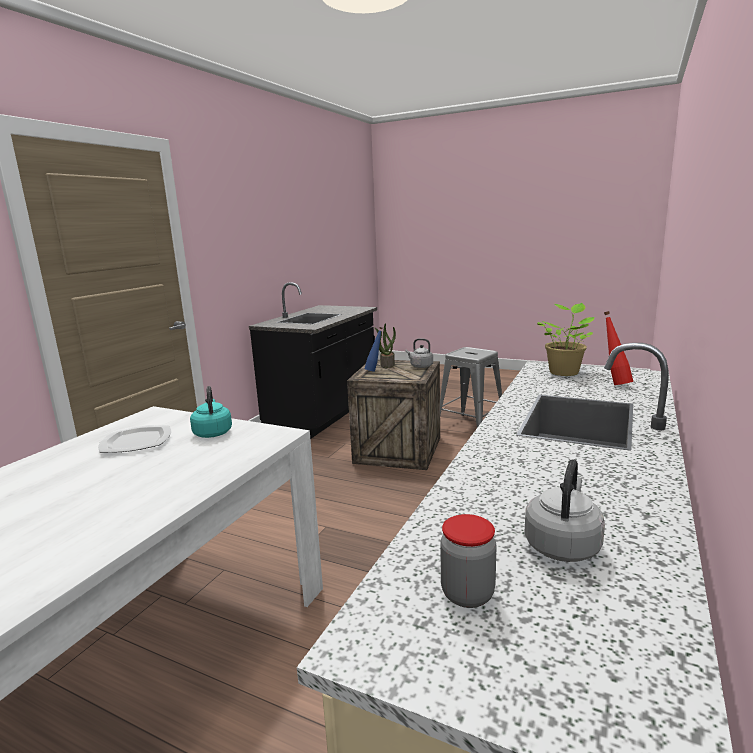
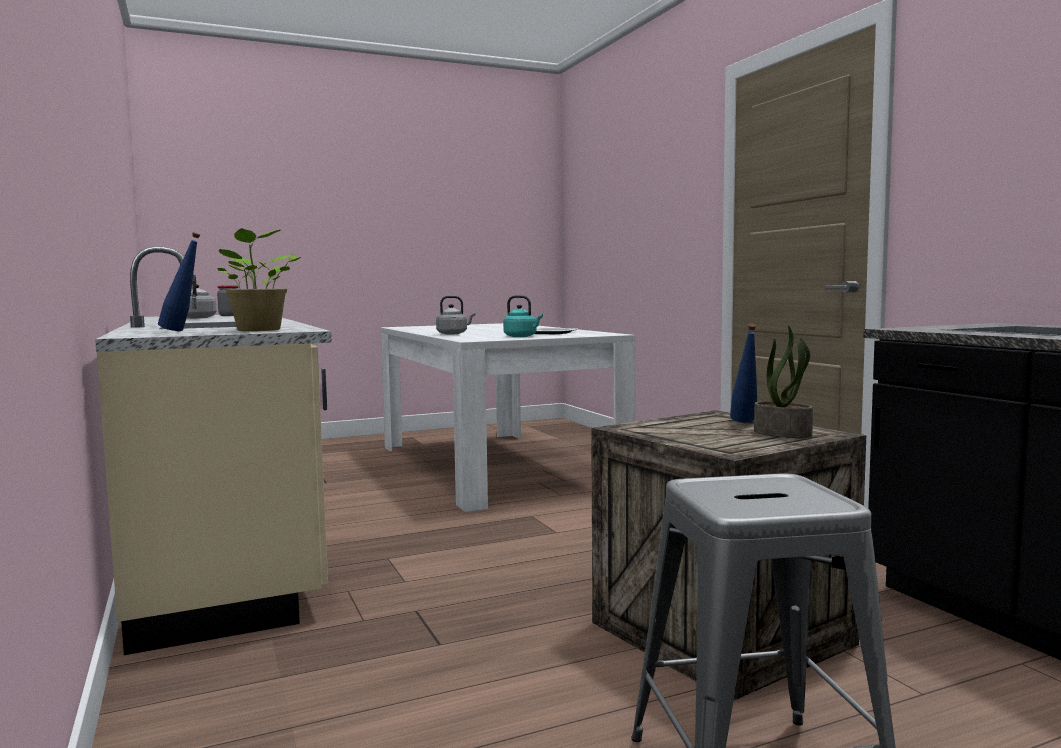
camera: 130 degrees right, 10 degrees down
(420, 366) = (715, 443): grey kettle -> grey kettle (453, 333)
(614, 383) = (183, 331): red bottle -> blue bottle

